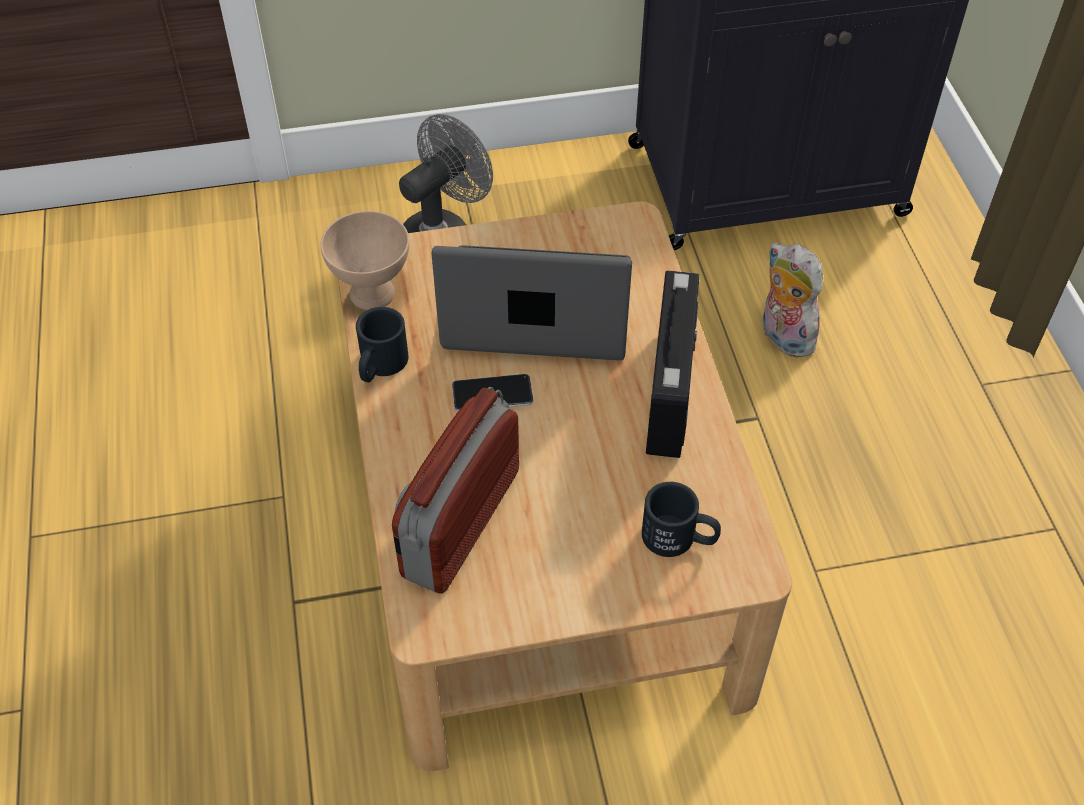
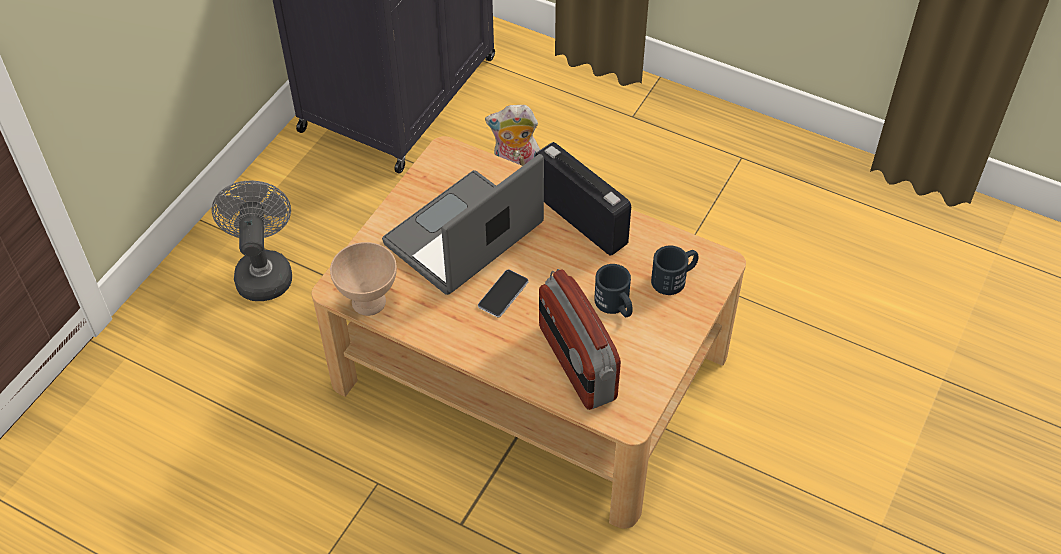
camera: 50 degrees left, 0 degrees up
(380, 366) = (429, 332): black mug -> black mug (615, 305)

